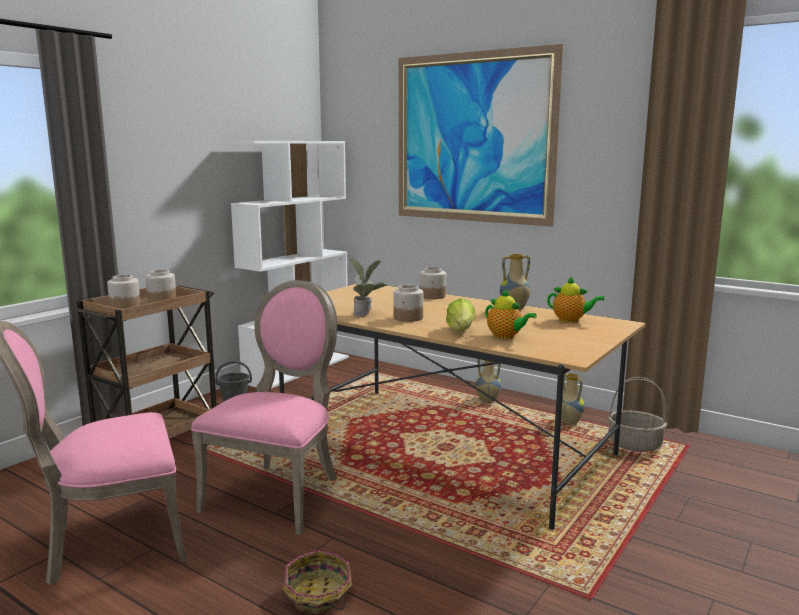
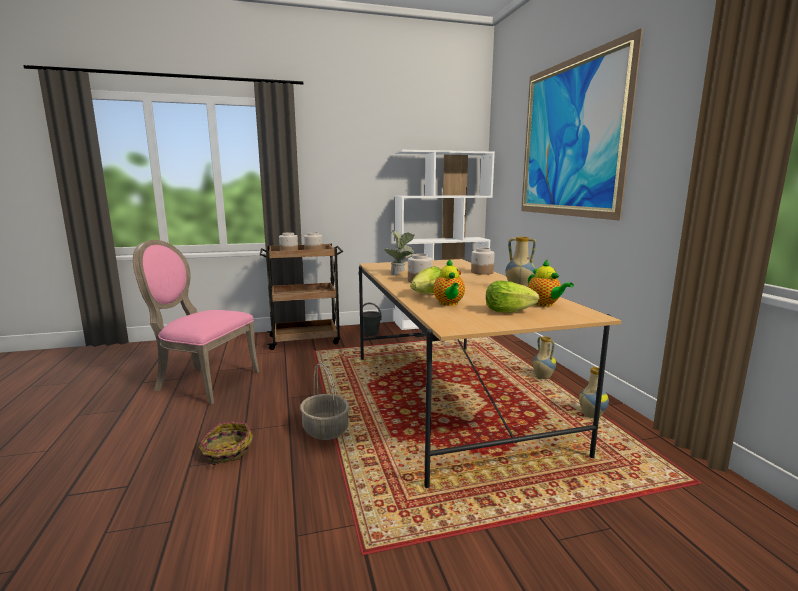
camera: 40 degrees right, 0 degrees up
(278, 493) = (307, 388): pink chair -> none
(566, 333) = (507, 311): none -> lettuce
(635, 445) = (631, 457): basket -> basket (326, 430)

